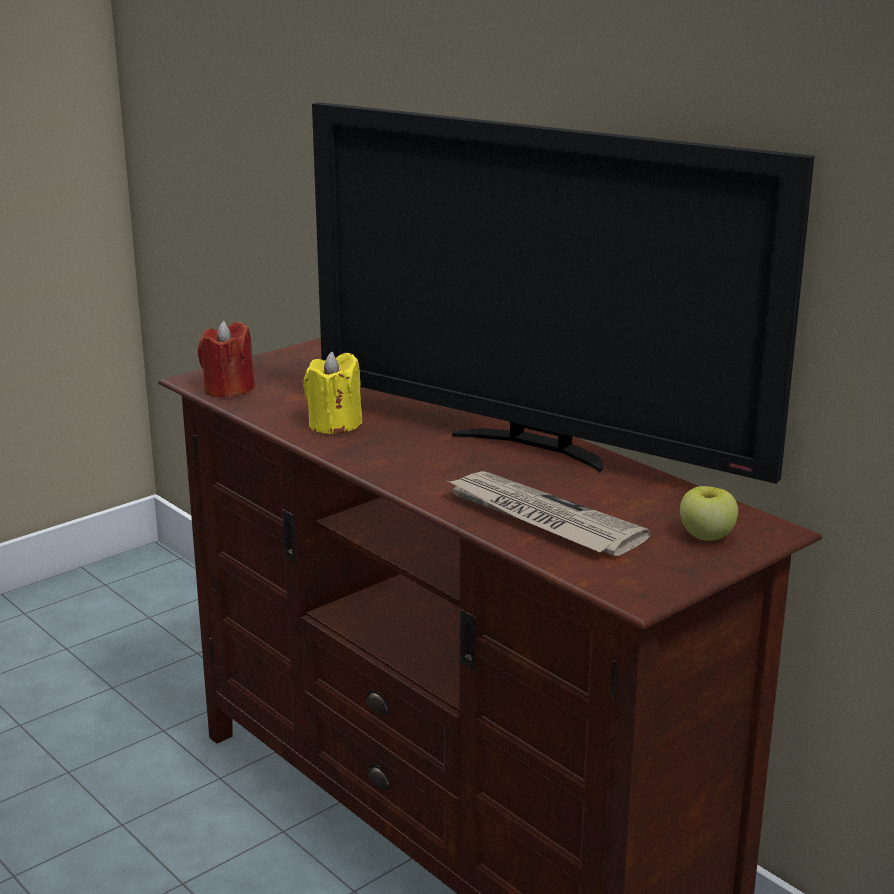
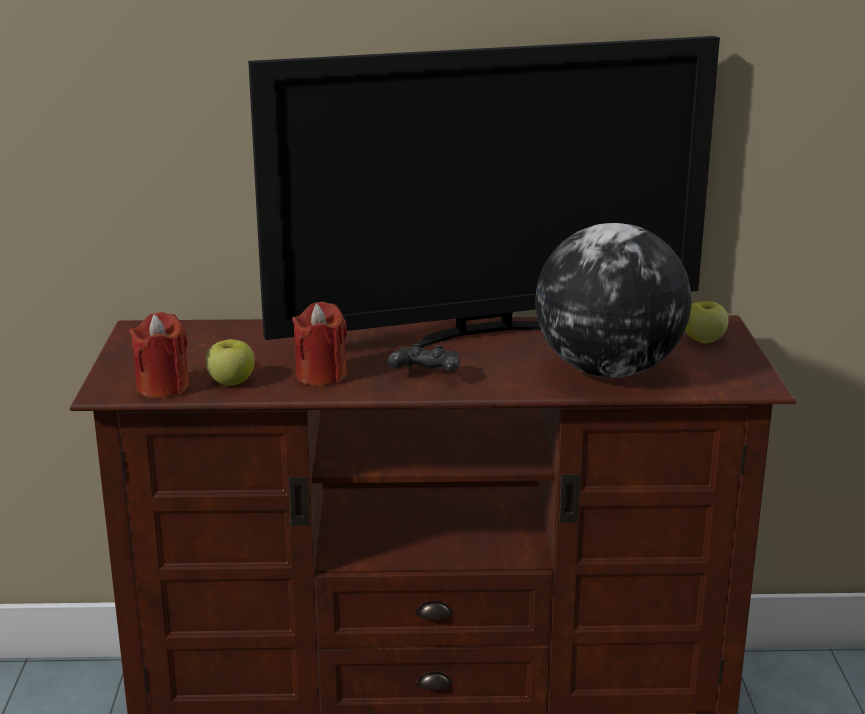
camera: 50 degrees left, 0 degrees up
(272, 404) = (231, 382): none -> apple
(334, 425) = (321, 375): yellow candle -> red candle
(398, 457) = (426, 376): none -> black game controller
(541, 519) = (608, 371): newspaper -> globe

